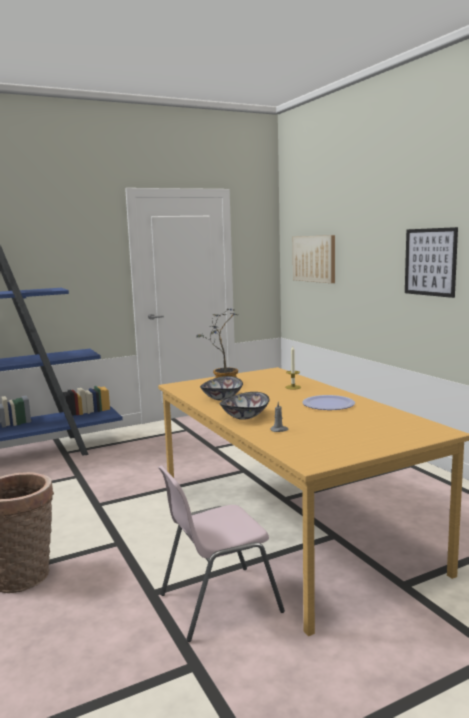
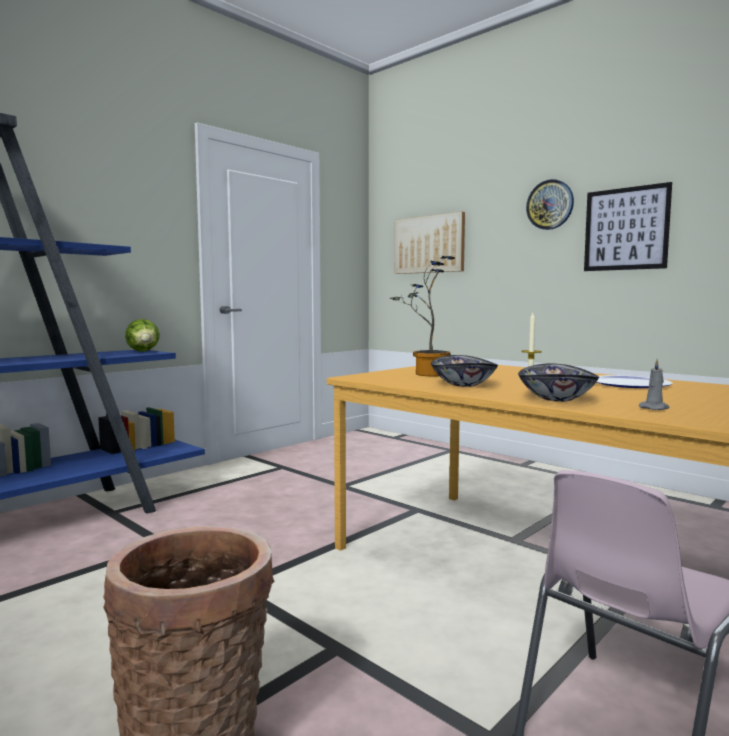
camera: 20 degrees left, 5 degrees down
(84, 352) = (144, 351): none -> lettuce
(385, 236) = (550, 205): none -> wall clock

